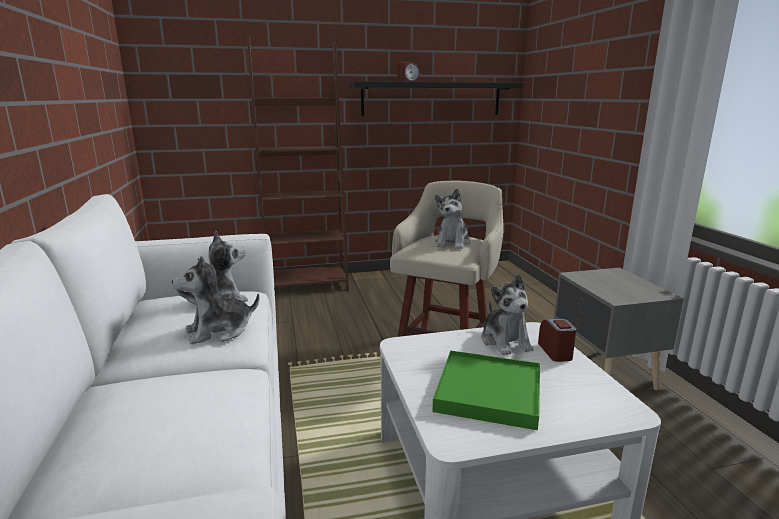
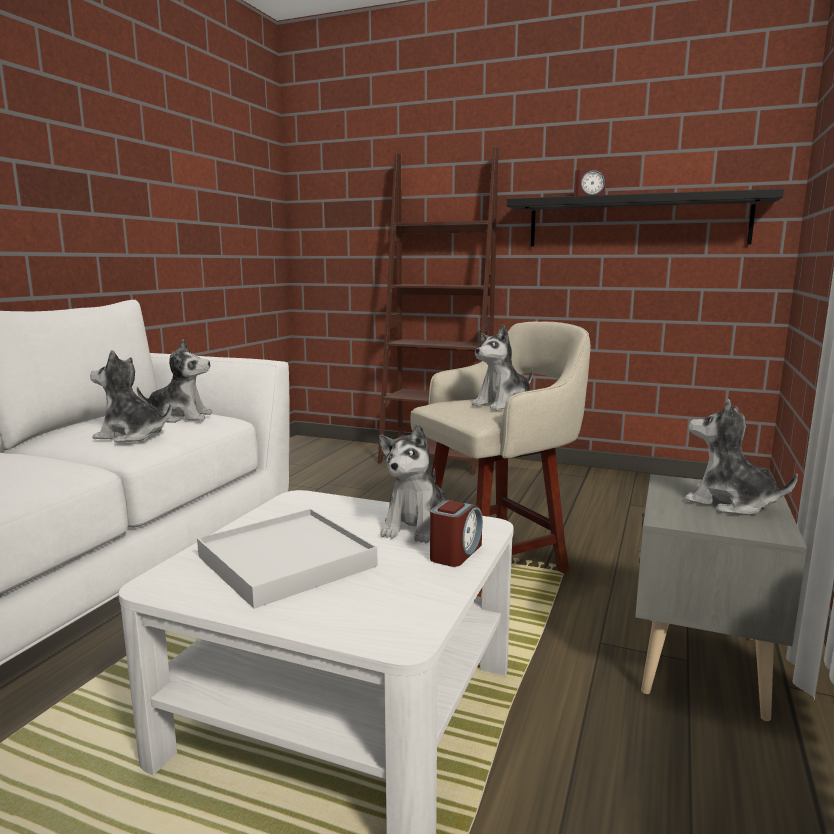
camera: 35 degrees right, 5 degrees down
(489, 392) = (286, 561): green tray -> white tray
(620, 282) = (729, 504): none -> plush toy

